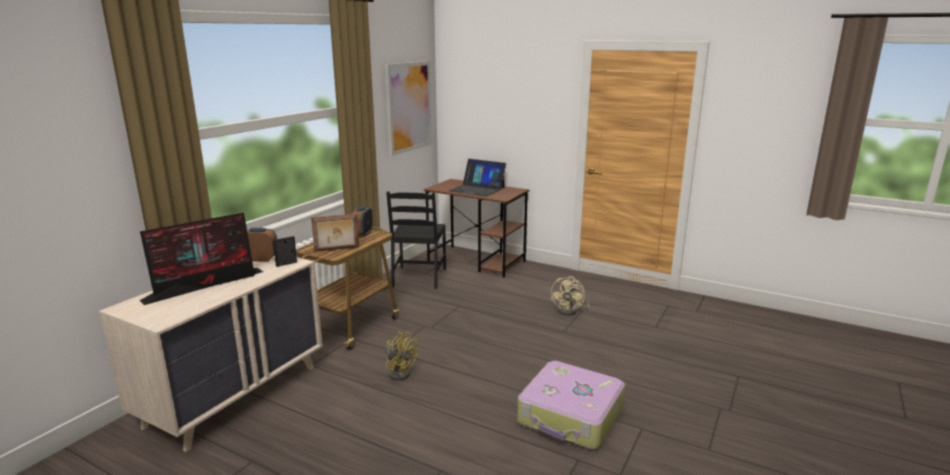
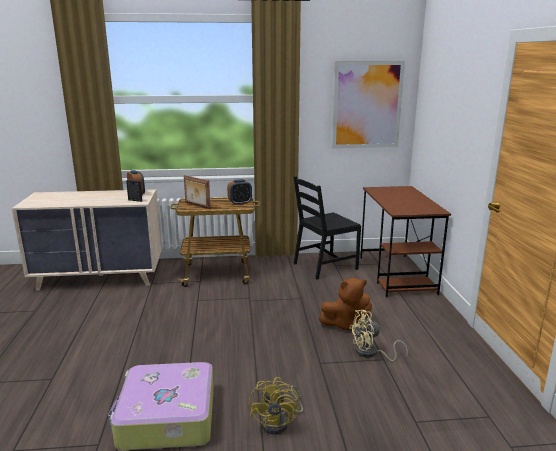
camera: 55 degrees right, 0 degrees up
(207, 285) = (84, 197): monitor -> none
(399, 372) = (170, 314): yellow fan -> yellow fan (279, 422)
(477, 189) = (402, 199): laptop -> none
(523, 304) = (346, 324): none -> brown plush toy

